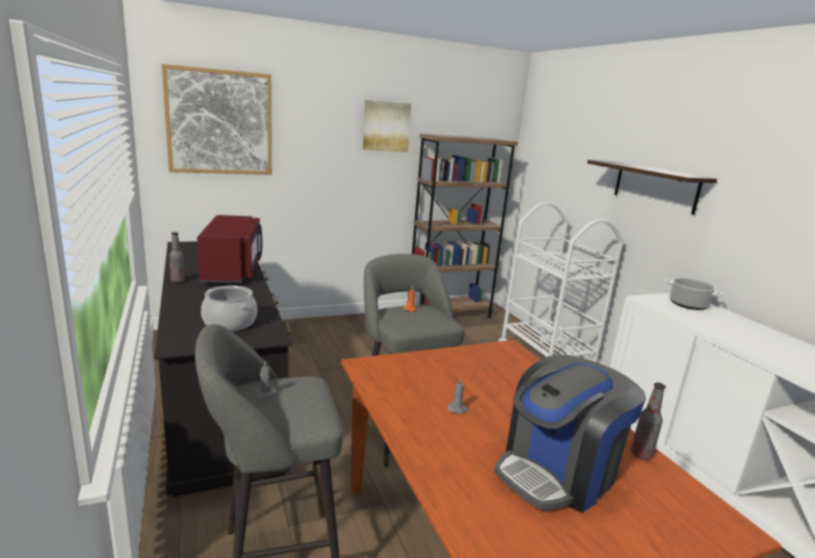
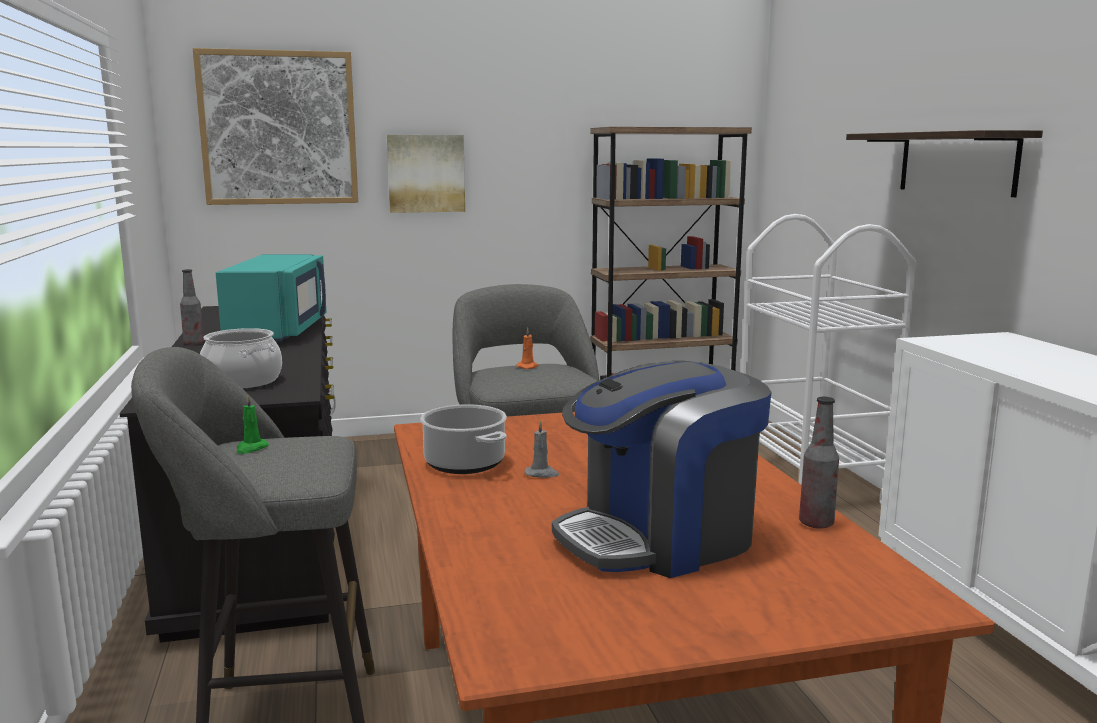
camera: 10 degrees right, 5 degrees down
(233, 270) = (279, 331): red microwave -> turquoise microwave
(264, 394) = (251, 448): grey candle -> green candle
(386, 126) = (535, 120): picture -> picture (426, 173)
(687, 304) = (1005, 345): cooking pot -> cooking pot (463, 463)

